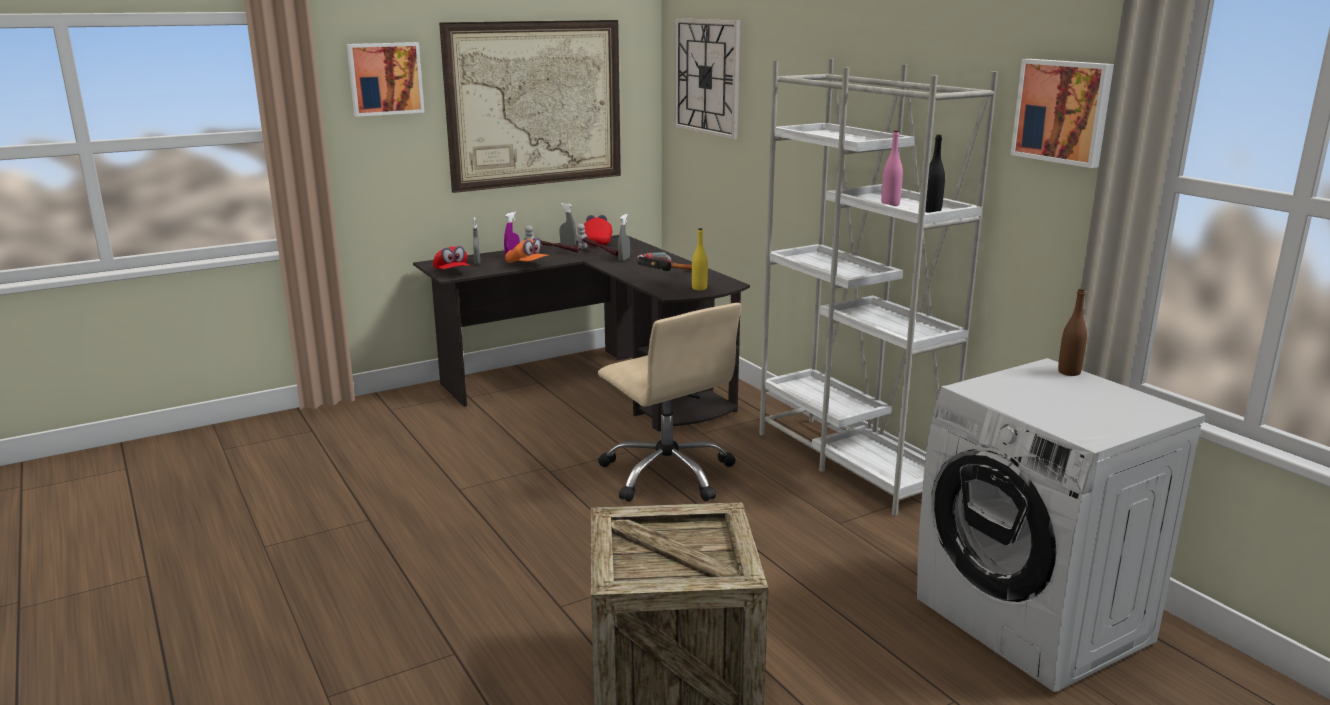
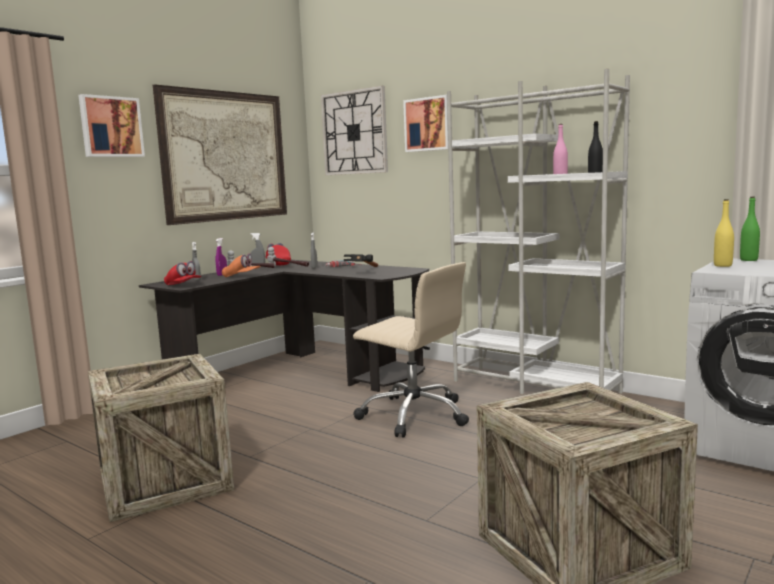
camera: 20 degrees left, 10 degrees down
(364, 501) = (165, 482): none -> crate
(699, 288) = (397, 272): yellow bottle -> yellow bottle (722, 265)
(1063, 111) = (689, 91): picture -> picture (428, 124)
(1069, 372) = (748, 260): brown bottle -> green bottle

